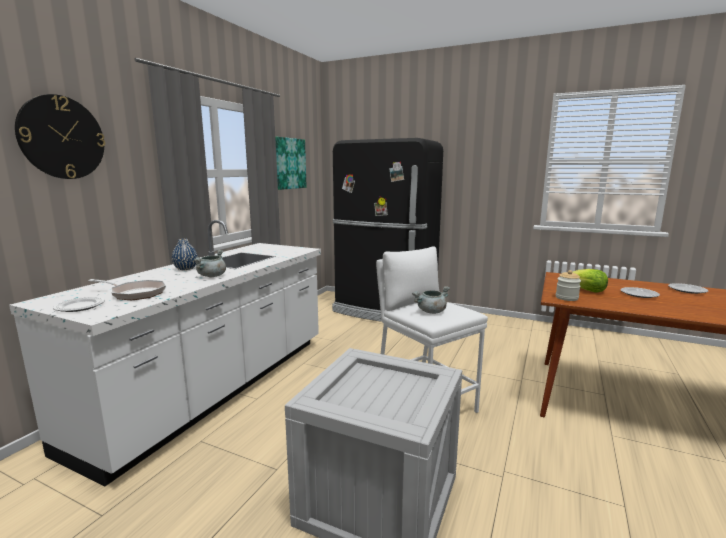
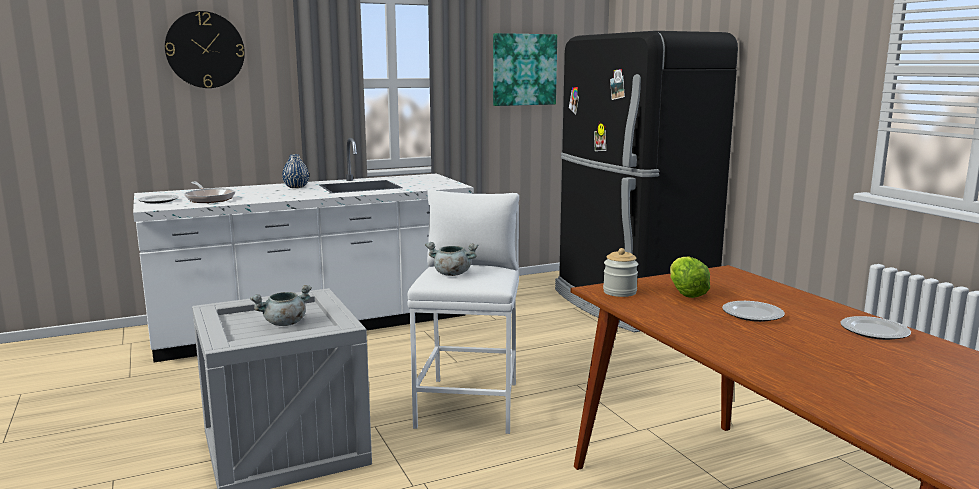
camera: 40 degrees right, 0 degrees up
(212, 276) = (293, 195): grey cooking pot -> grey cooking pot (284, 323)

